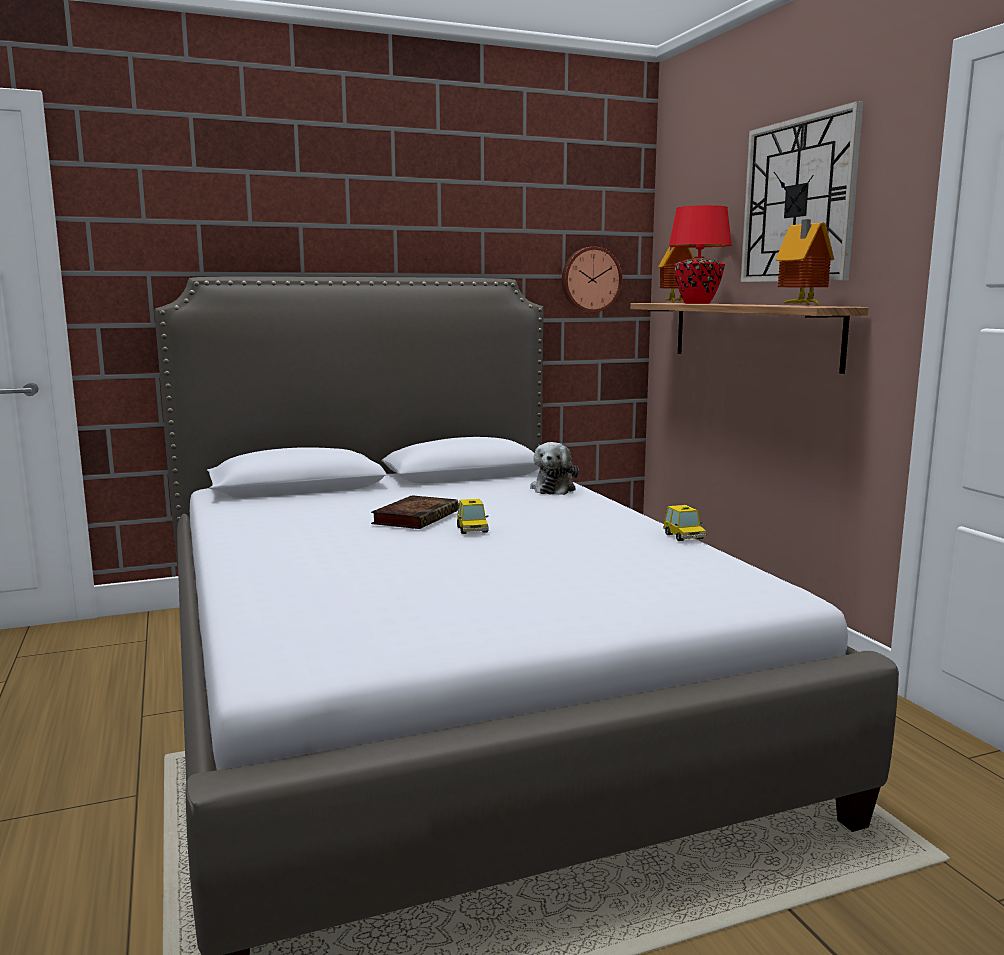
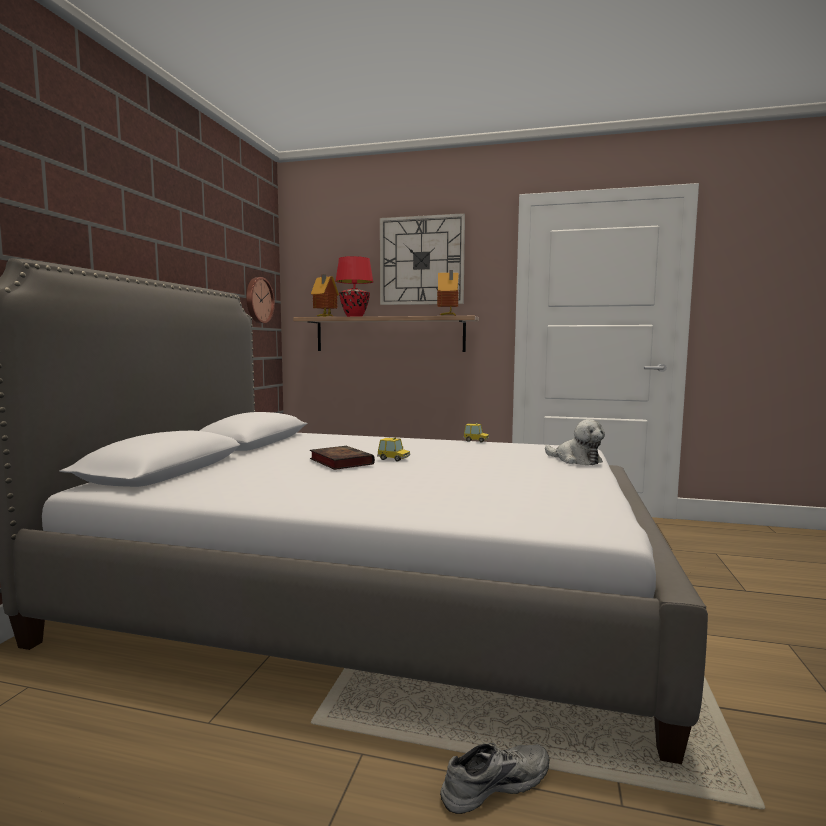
camera: 55 degrees left, 5 degrees down
(127, 877) = (494, 783): none -> grey shoe
(554, 488) = (338, 437): plush toy -> plush toy (576, 460)

